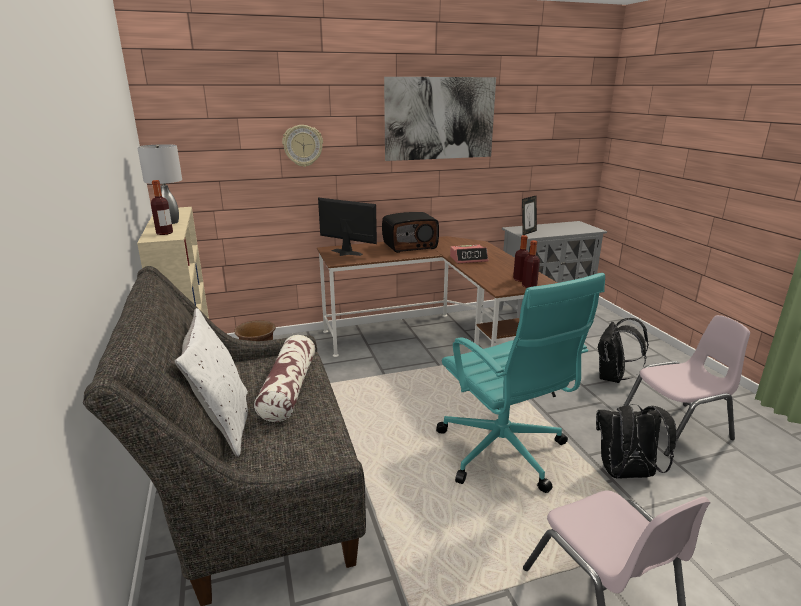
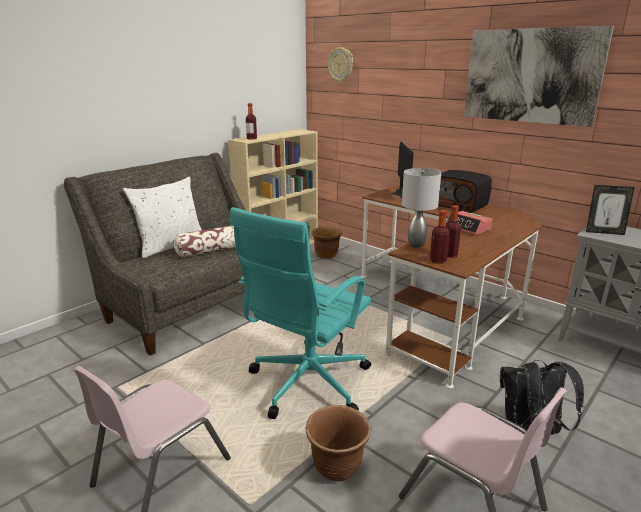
camera: 60 degrees right, 0 degrees up
(170, 222) = (274, 135): grey table lamp -> grey table lamp (416, 245)
(302, 145) = (398, 94): wall clock -> wall clock (340, 65)
(625, 474) = (337, 467): black backpack -> brown planter

